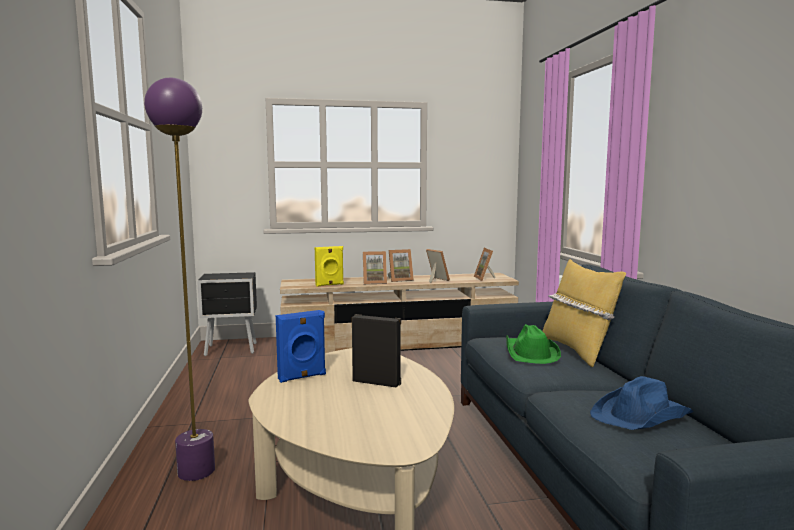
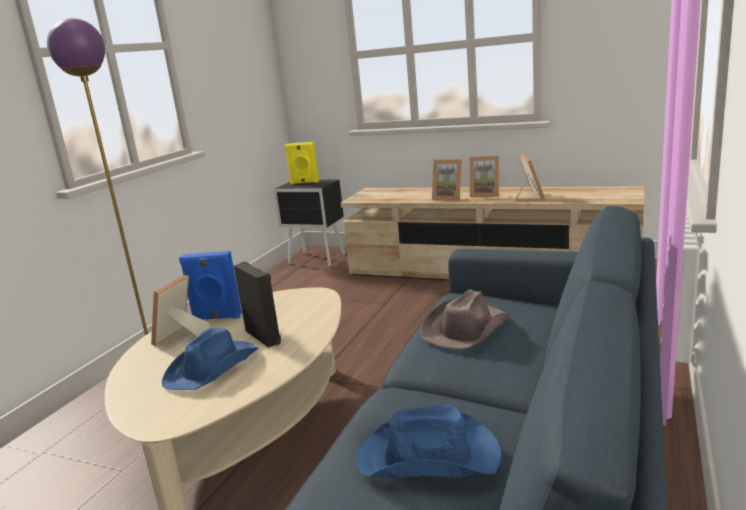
camera: 35 degrees right, 10 degrees up
(329, 285) = (396, 199): yellow speaker -> yellow speaker (304, 182)
(372, 407) = (213, 367): none -> blue hat
(485, 278) = (601, 197): picture frame -> picture frame (181, 337)
(530, 353) = (465, 329): green hat -> brown hat
(577, 351) = (547, 334): yellow pillow -> none

